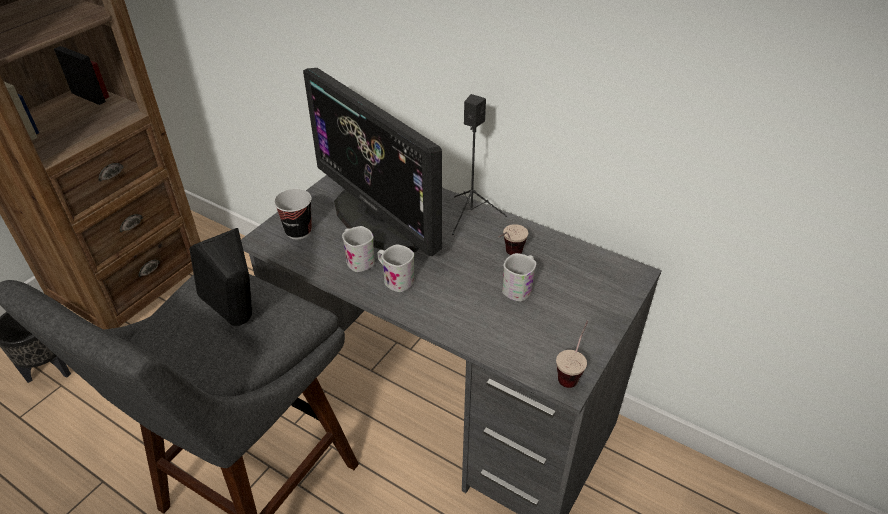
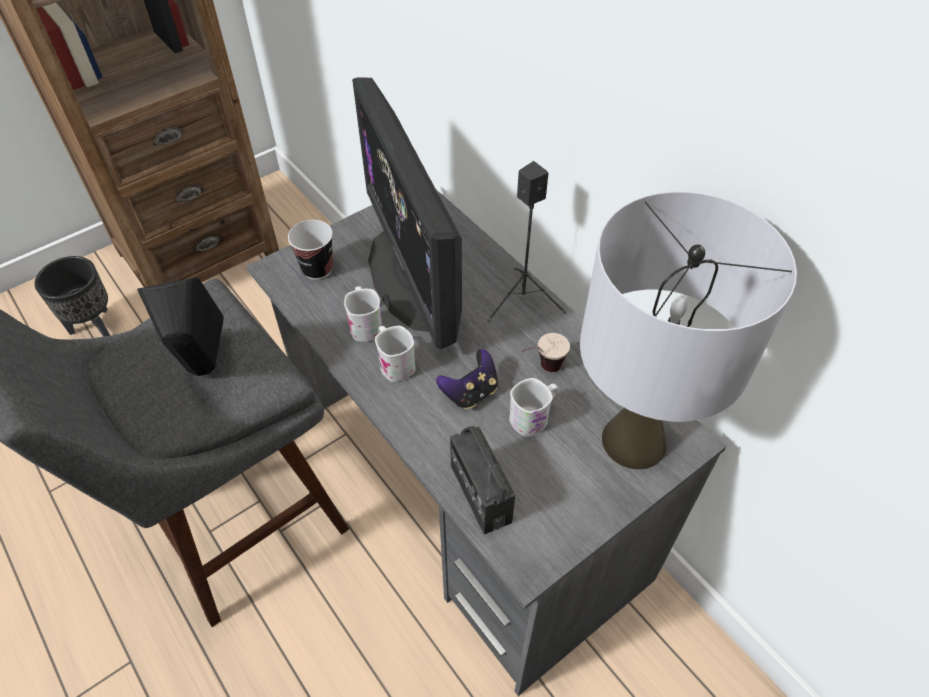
camera: 20 degrees right, 10 degrees up
(464, 284) = (470, 392): none -> game controller
(507, 347) = (480, 494): none -> radio
(571, 371) = (540, 551): cup -> none
(599, 284) = (634, 441): none -> grey table lamp

